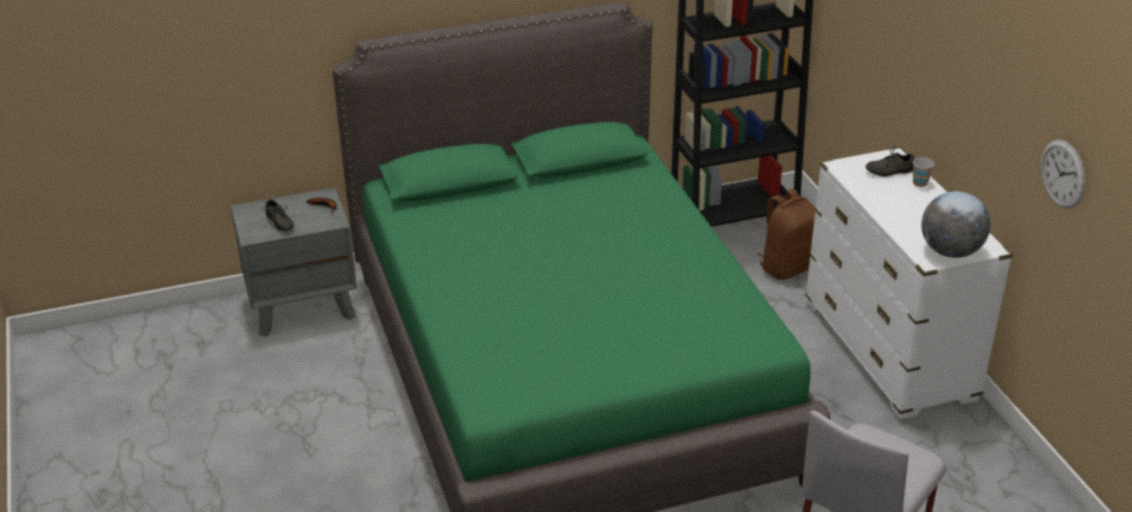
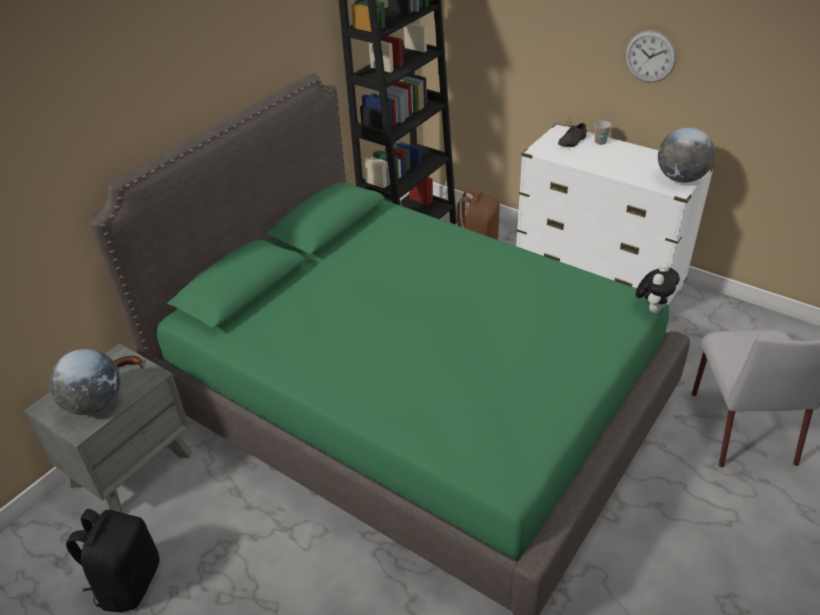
camera: 35 degrees left, 5 degrees up
(232, 381) = (128, 582): none -> black backpack
(278, 223) = (95, 404): grey shoe -> globe
(780, 355) = (652, 308): none -> plush toy
(1062, 174) = (769, 83): wall clock -> wall clock (650, 56)

